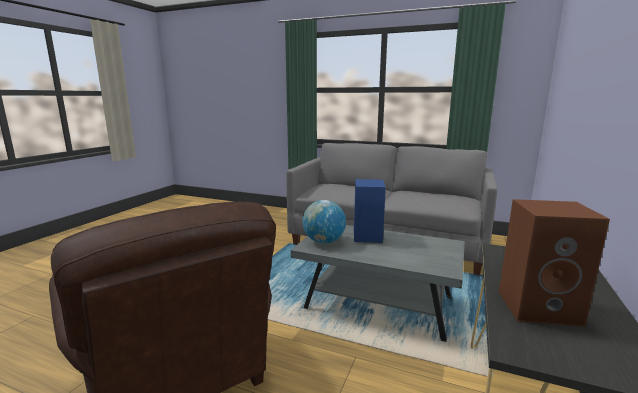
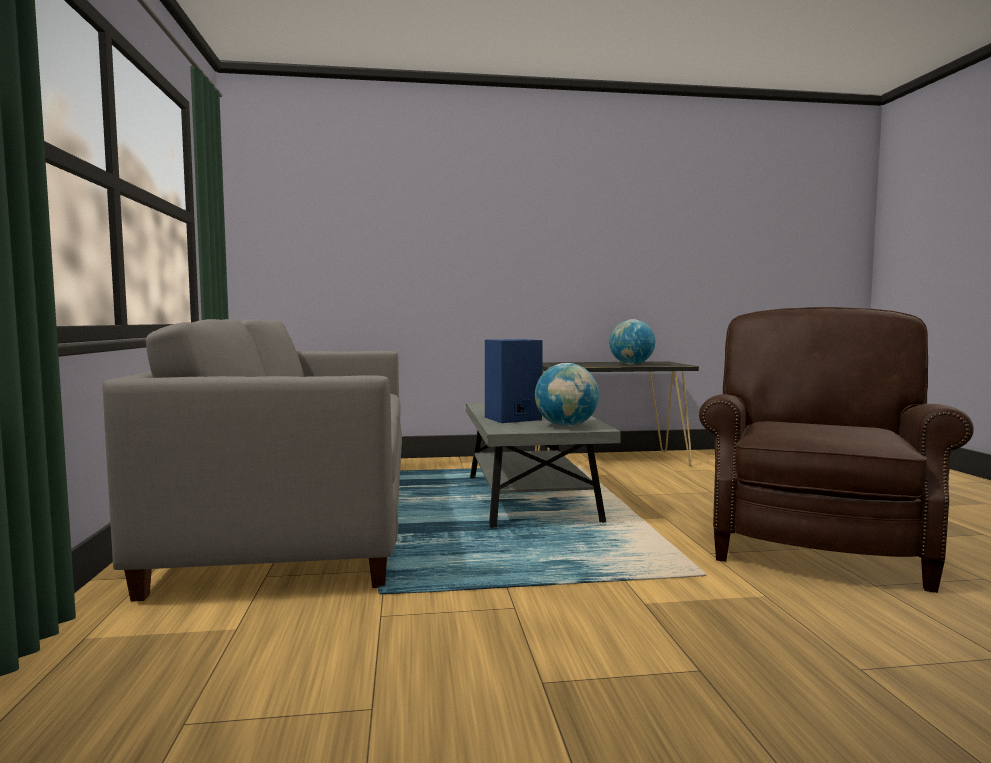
camera: 120 degrees left, 10 degrees down
(539, 307) = (631, 364): brown speaker -> globe

